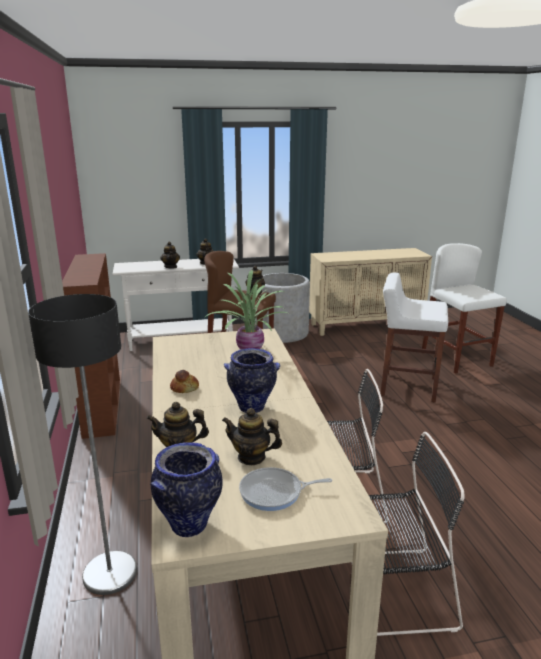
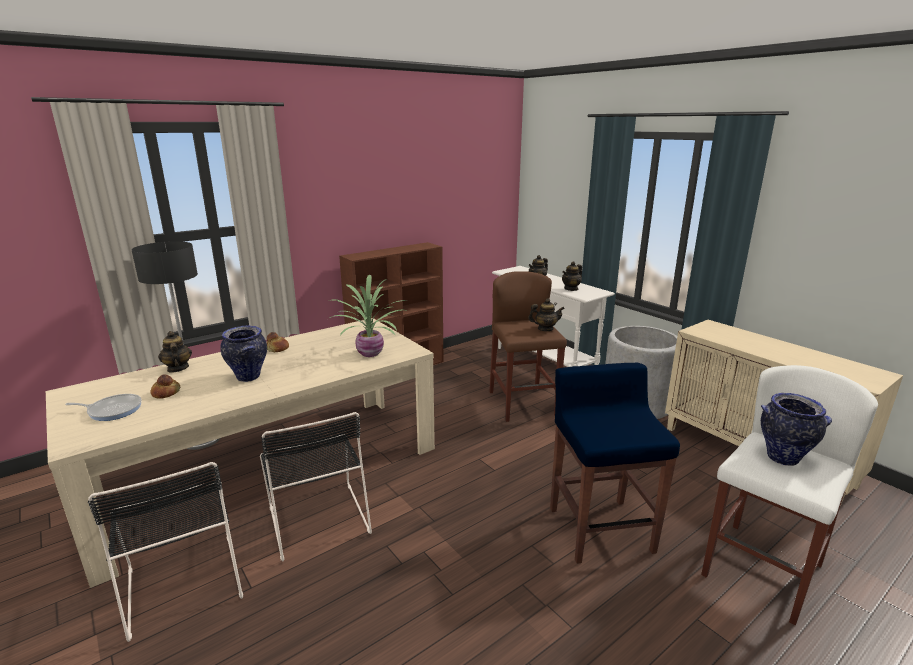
camera: 65 degrees right, 0 degrees up
(189, 524) = (82, 392): vase -> vase (783, 458)
(251, 457) = (165, 393): teapot -> bread
(274, 493) = (112, 410): frying pan -> frying pan turned 120 degrees clockwise
(407, 386) = (599, 528): white stool -> blue stool

